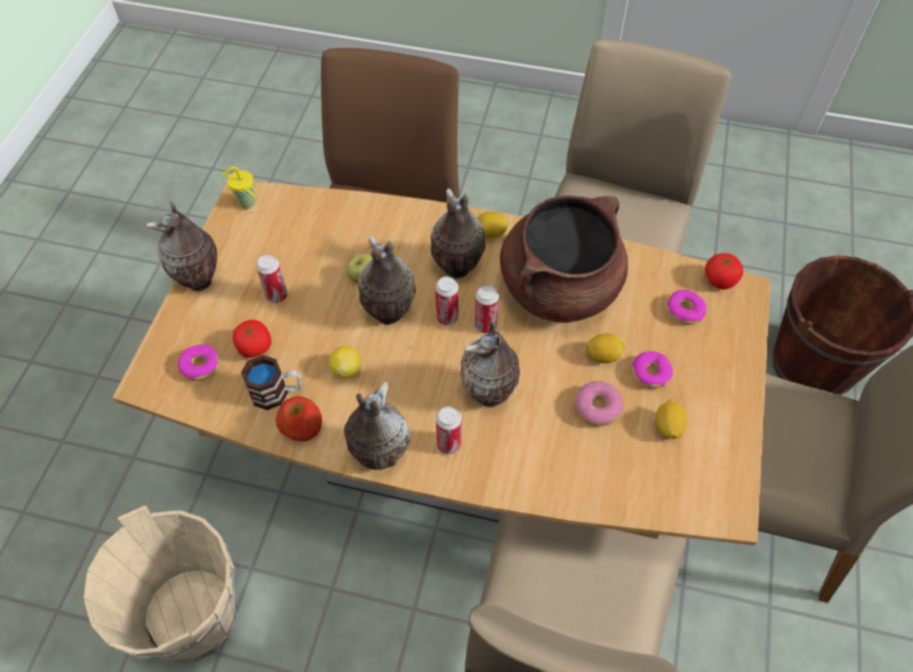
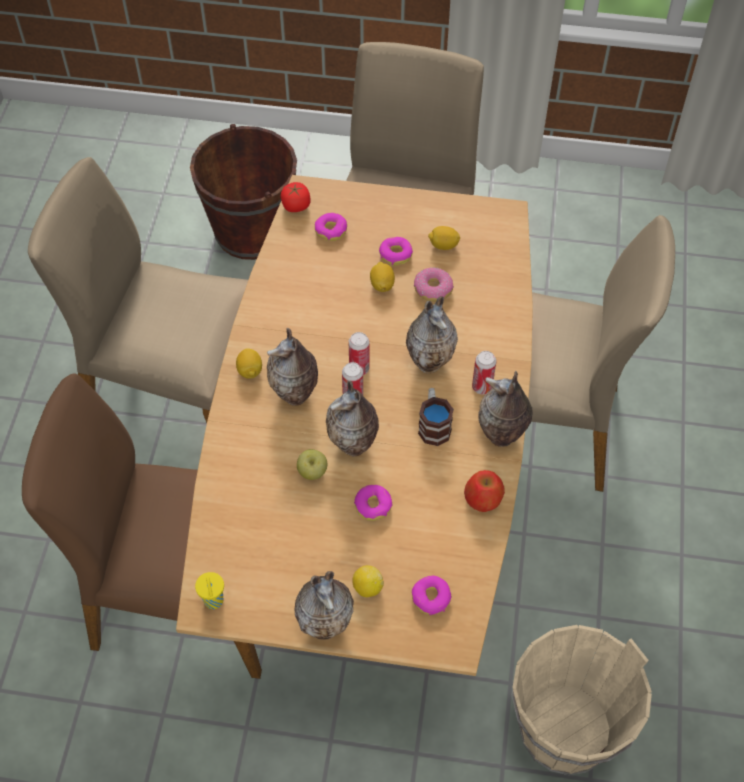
camera: 95 degrees left, 0 degrees up
(254, 347) = (403, 554): tomato -> none
(276, 295) = (340, 546): can -> none
(277, 393) = (451, 524): mug -> mug (433, 425)
(315, 326) = (373, 505): none -> donut
(347, 369) = (419, 471): lemon -> lemon (367, 587)
(559, 288) = (312, 316): brown cooking pot -> none

